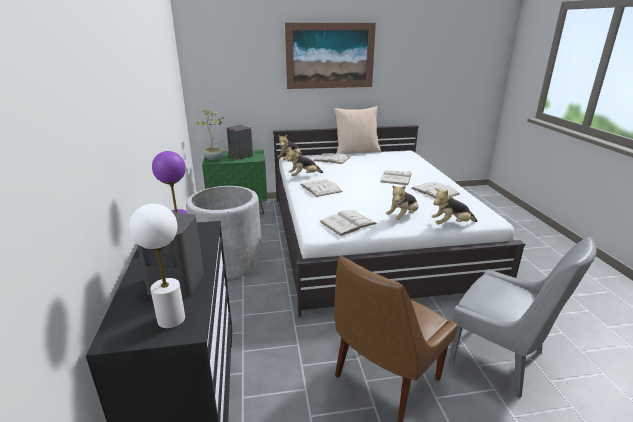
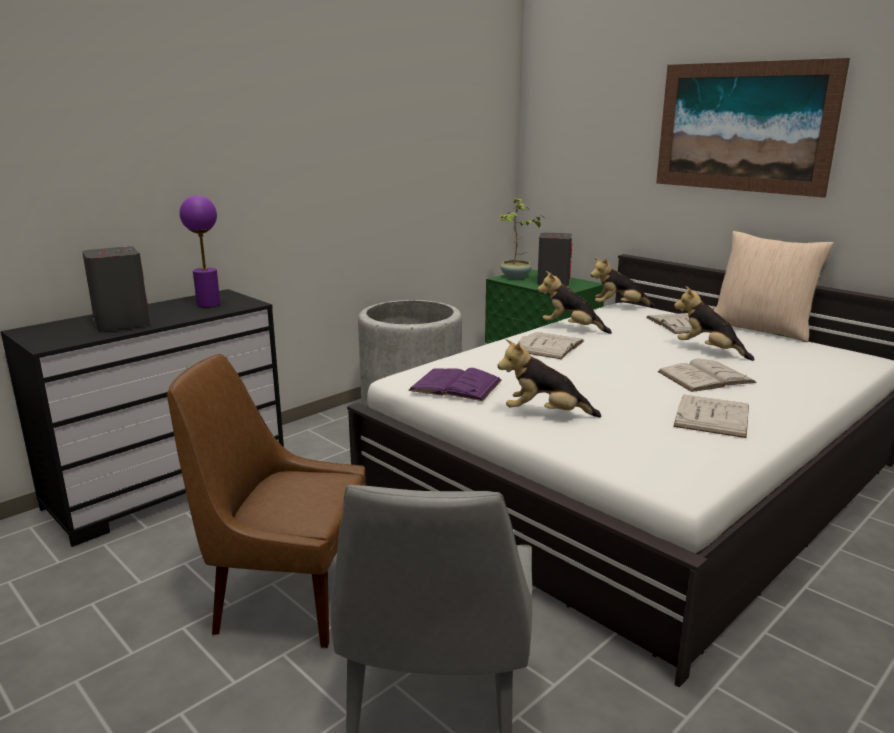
camera: 55 degrees right, 5 degrees down
(172, 319) = (61, 337): white table lamp -> none
(348, 223) = (455, 385): white book -> purple book
(451, 224) = (583, 455): plush toy -> plush toy (709, 351)

